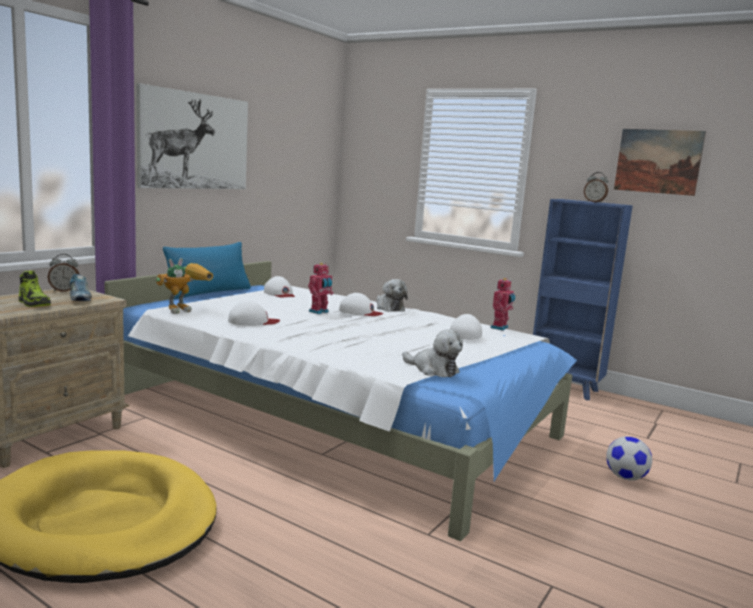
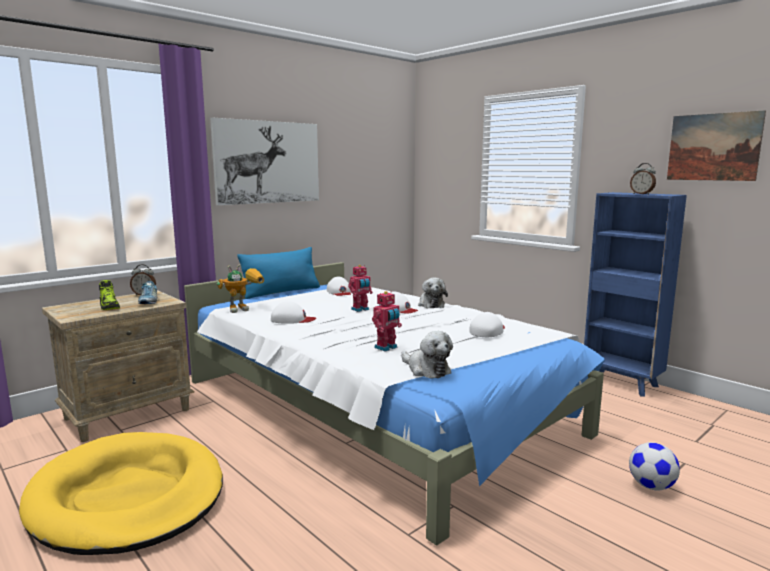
camera: 15 degrees right, 0 degrees up
(500, 328) = (529, 324): toy robot -> toy robot (387, 348)

